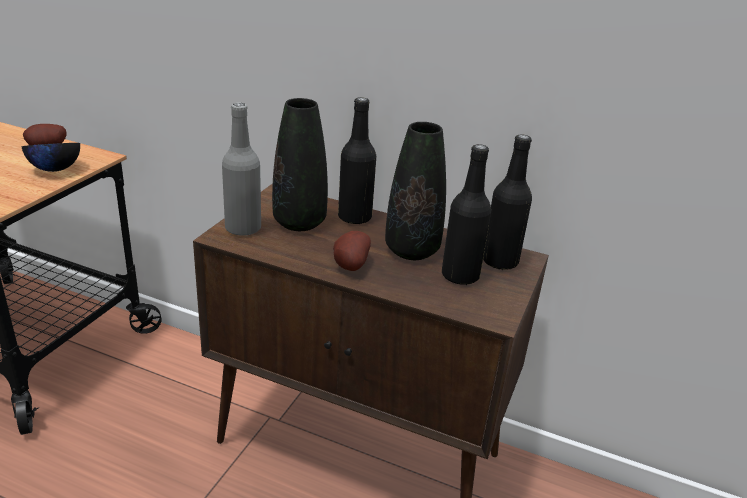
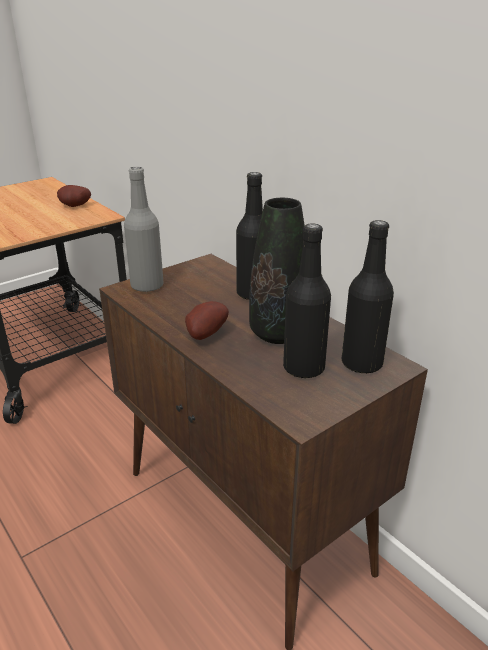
camera: 30 degrees right, 0 degrees up
(55, 169) = (65, 221): black bowl -> none
(299, 223) = (199, 289): black vase -> none

